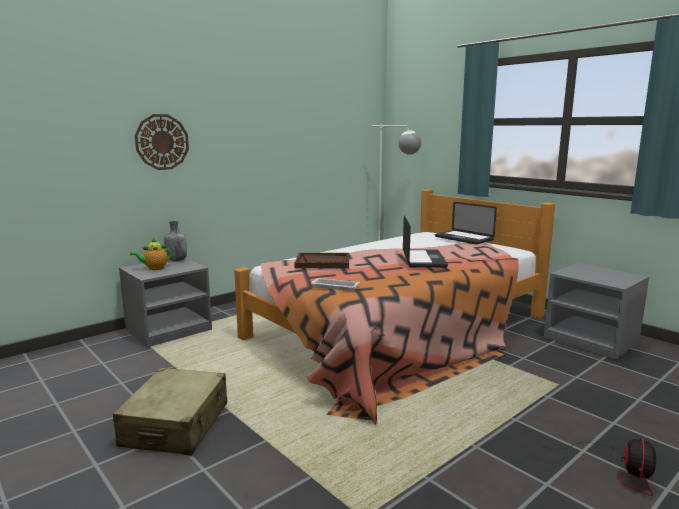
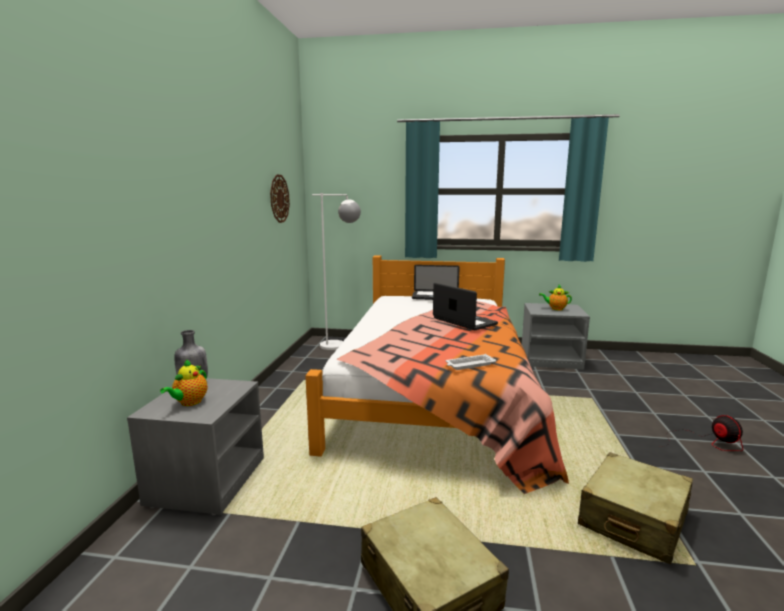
camera: 40 degrees left, 0 degrees up
(162, 142) = (152, 221): wall clock -> wall clock (279, 198)
(323, 262) = (398, 343): brown tray -> none
(379, 470) = (633, 519): none -> beige suitcase
(599, 274) = (555, 309): none -> teapot

